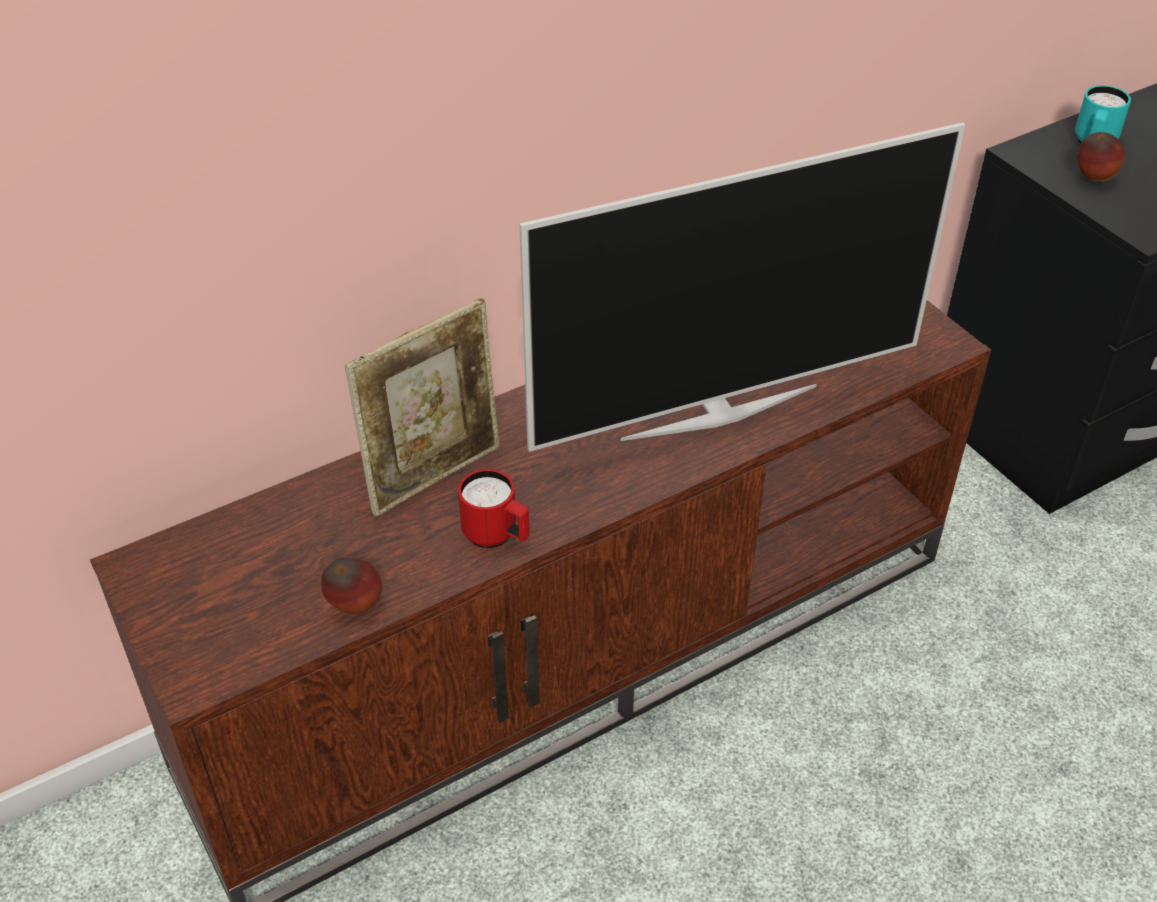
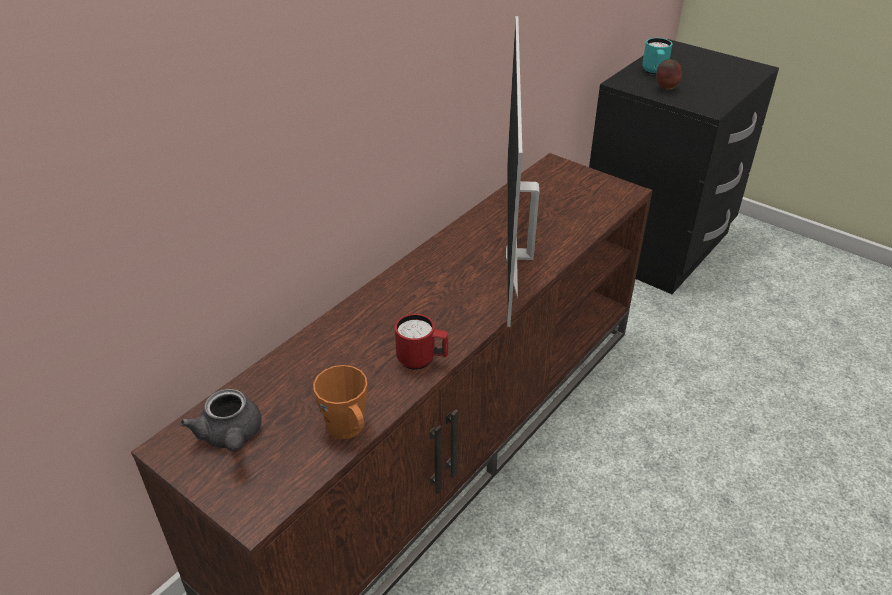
camera: 20 degrees left, 5 degrees down
(211, 574) = (231, 437): none -> grey teapot
(355, 606) = (348, 430): apple -> orange mug
(434, 475) = (360, 333): picture frame -> none
(718, 410) = (519, 255): television -> television turned 135 degrees clockwise

